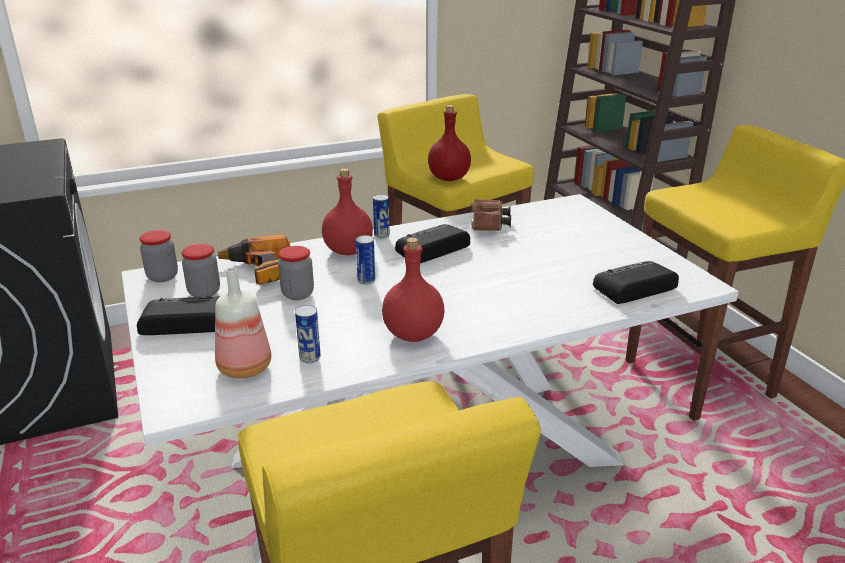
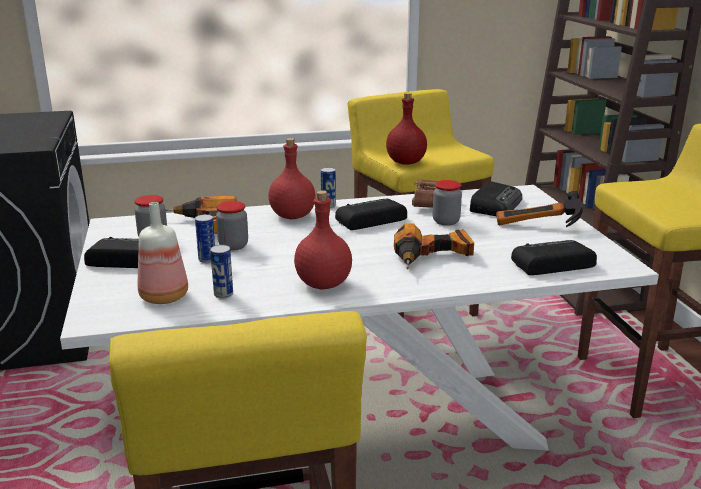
camera: 10 degrees right, 5 degrees down
(162, 276) = (123, 224): jar -> jar (446, 221)
(366, 280) = (299, 240): can -> can (207, 259)
(514, 292) = (433, 258): none -> power drill
(552, 221) = (495, 205): none -> radio
(604, 246) = (538, 228): none -> hammer

